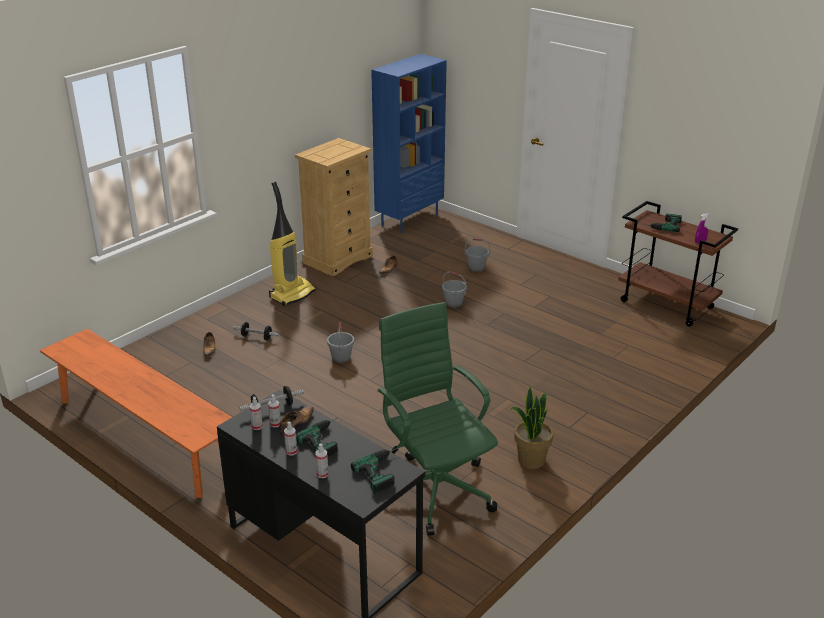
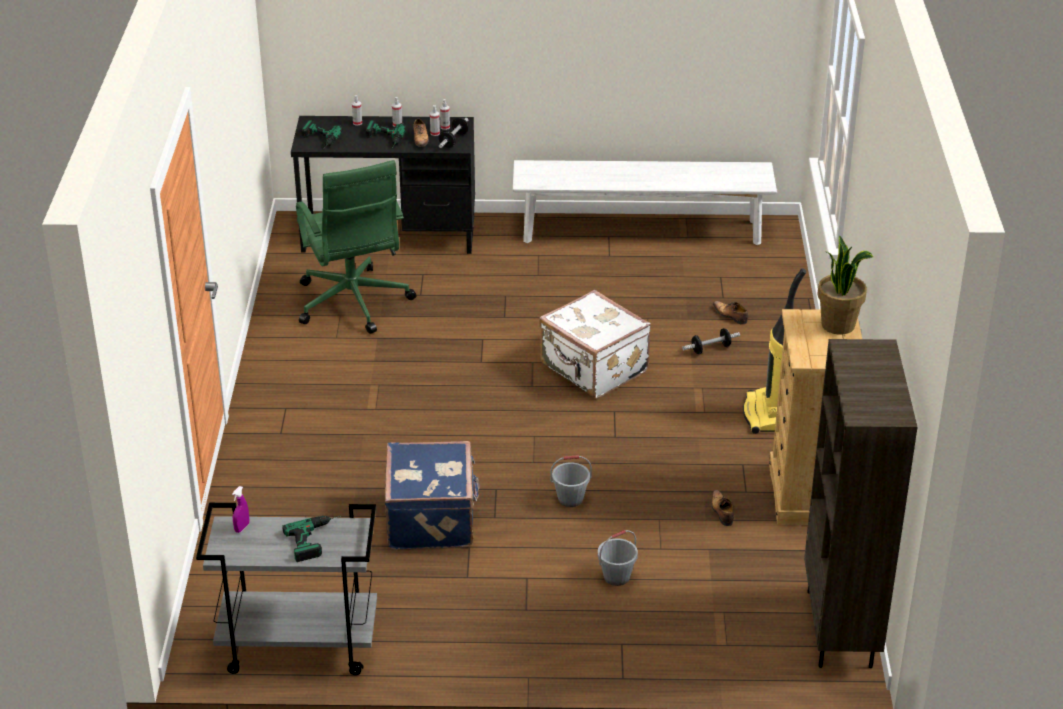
camera: 140 degrees right, 5 degrees up
(144, 436) = (641, 231): orange bench -> white bench
(341, 358) = (593, 369): grey bucket -> white suitcase
(409, 219) = (841, 629): blue bookcase -> brown bookcase
(435, 489) = (353, 304): green office chair -> green office chair turned 45 degrees clockwise
(530, 460) = (295, 362): potted plant -> potted plant (839, 325)
(540, 325) = (432, 519): none -> blue suitcase
(667, 304) = (297, 647): brown cart -> grey cart

